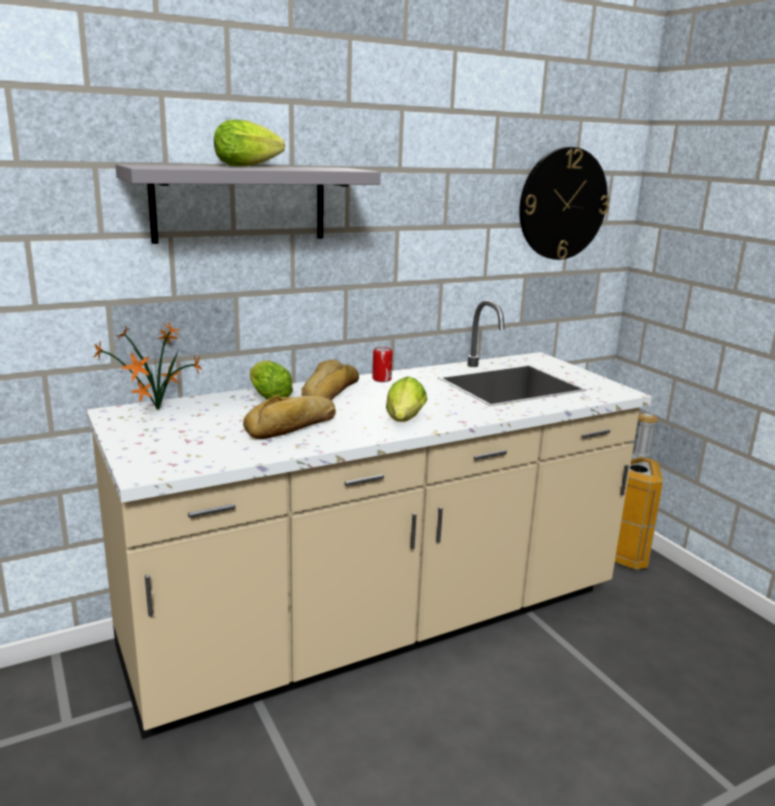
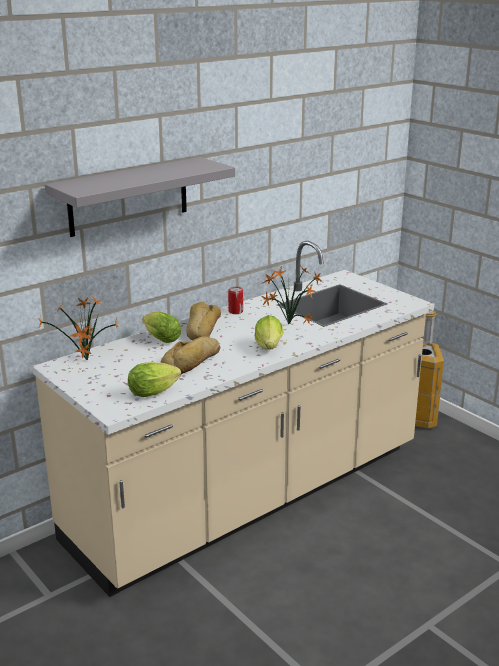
camera: 10 degrees left, 5 degrees up
(250, 166) = (140, 172): lettuce -> lettuce (156, 392)
(443, 398) = (287, 323): none -> potted plant
(562, 204) = (353, 154): wall clock -> none

